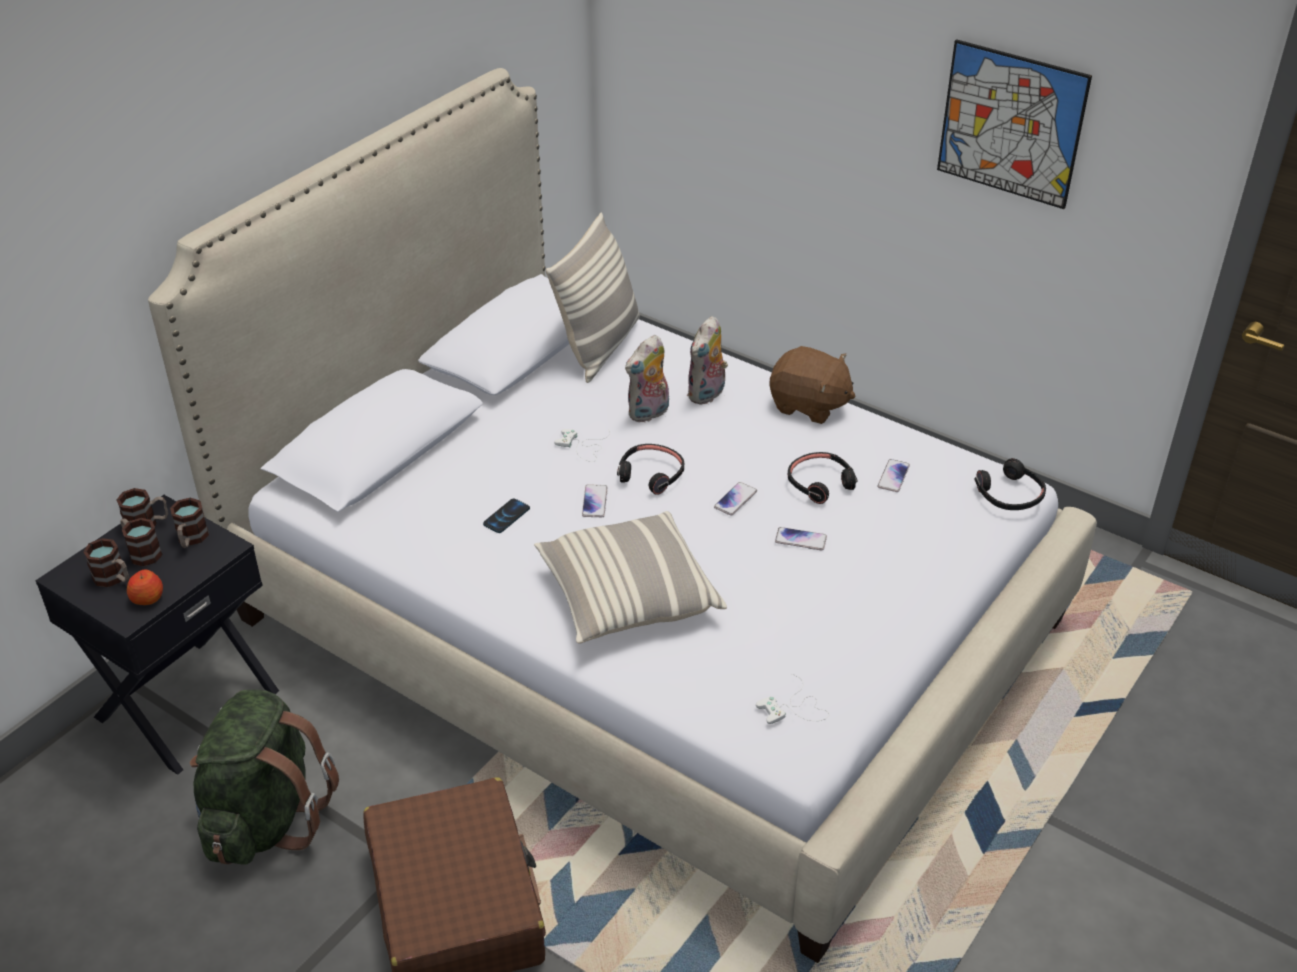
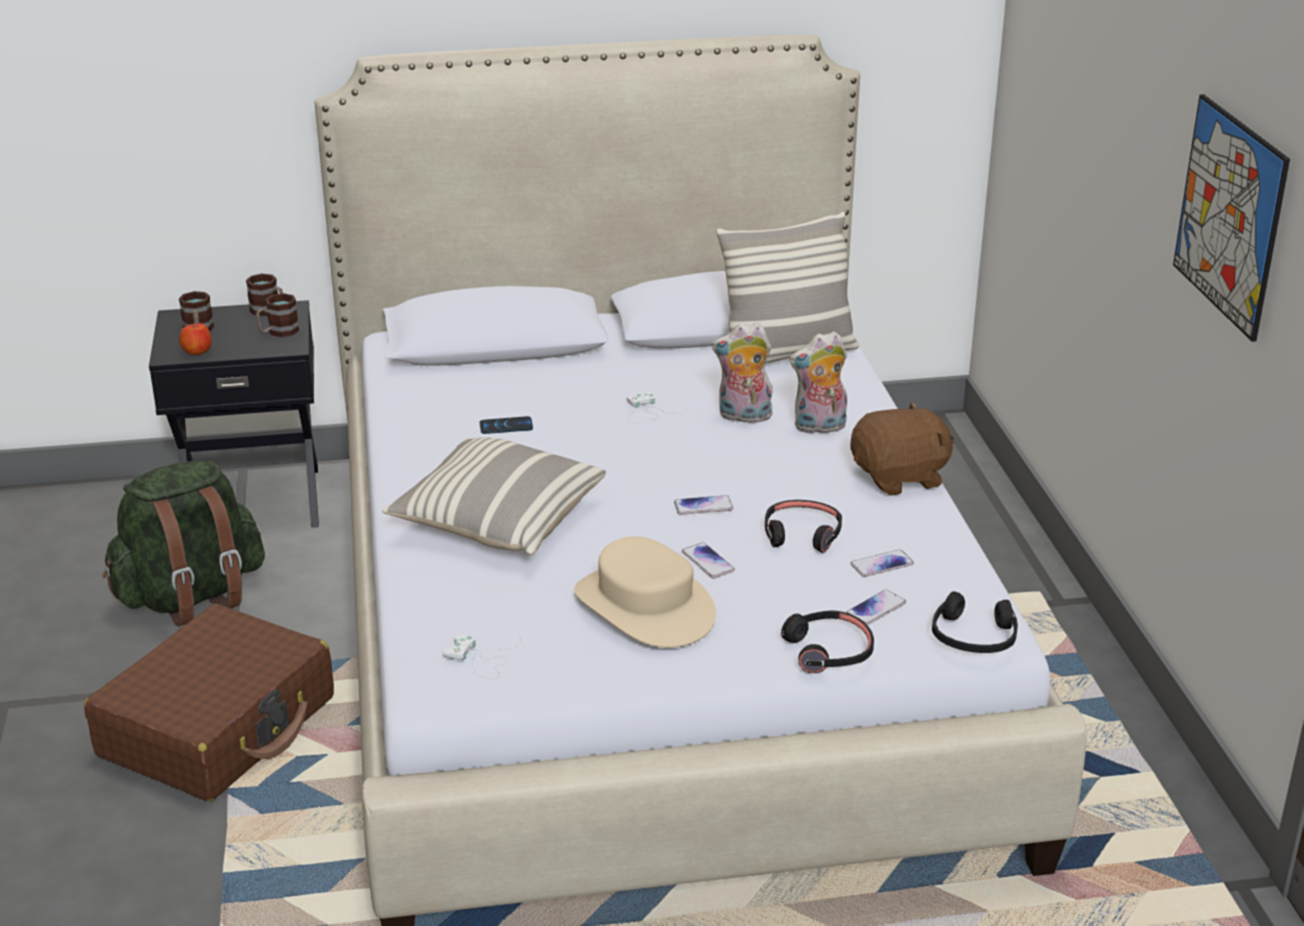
camera: 45 degrees right, 10 degrees down
(141, 552) = (238, 325): mug -> none
(595, 502) = (587, 450): phone -> phone (876, 609)
(651, 474) = (665, 455): black headphones -> black headphones (829, 651)
(809, 405) = (900, 478): brown plush toy -> brown plush toy turned 90 degrees counterclockwise
(823, 598) = (645, 606): none -> beige hat

